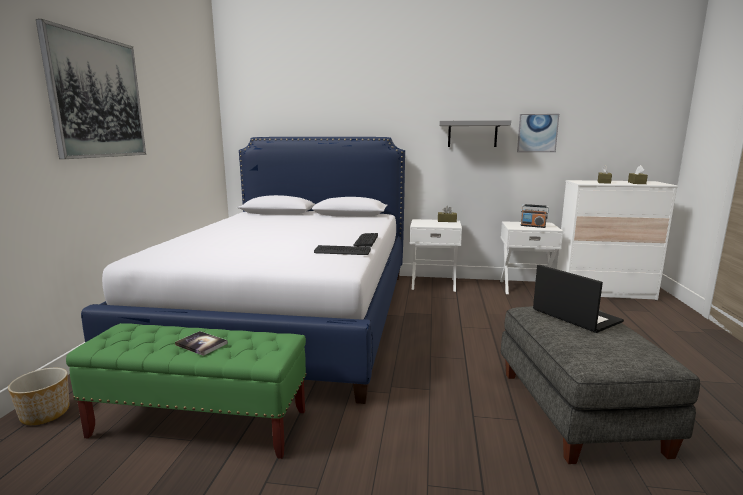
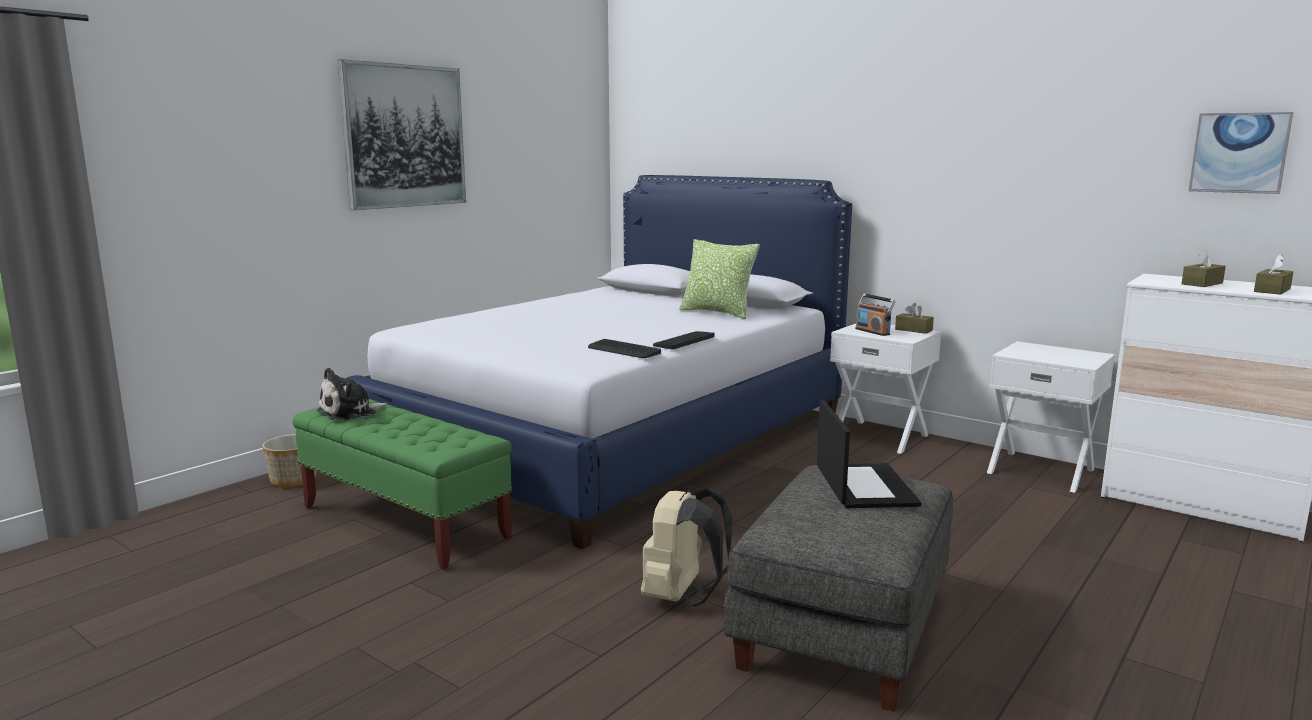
camera: 30 degrees right, 0 degrees up
(131, 340) = (350, 412): none -> plush toy
(201, 344) = (400, 428): book -> none
(346, 221) = (717, 312): none -> pillow
(470, 420) = (682, 597): none -> beige backpack
(472, 134) = (970, 178): grey shelf -> none
(533, 226) = (1054, 355): radio -> radio (873, 331)
(537, 133) = (1092, 180): picture -> picture (1239, 153)

